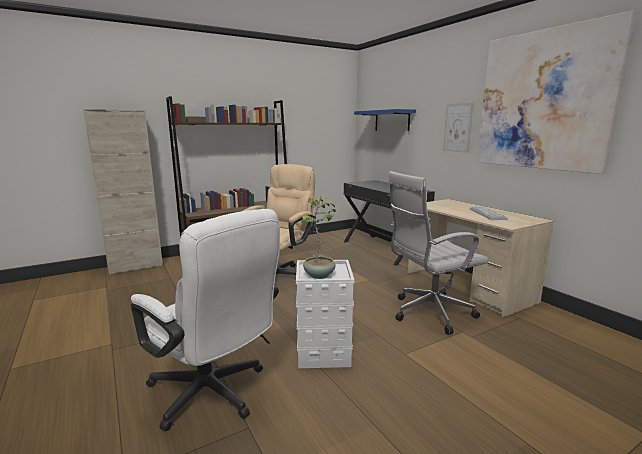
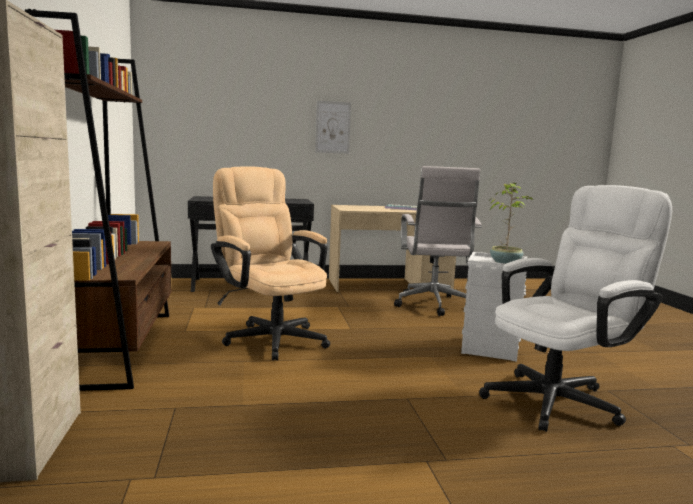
camera: 70 degrees left, 5 degrees down
(392, 120) = (223, 113): blue shelf -> none
(544, 101) = (420, 109): picture -> none

